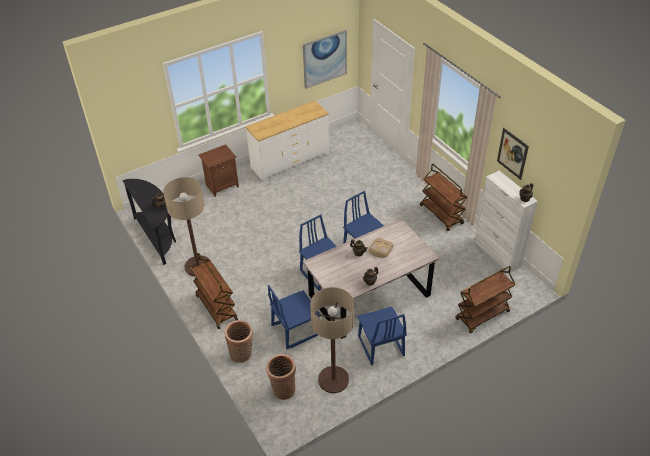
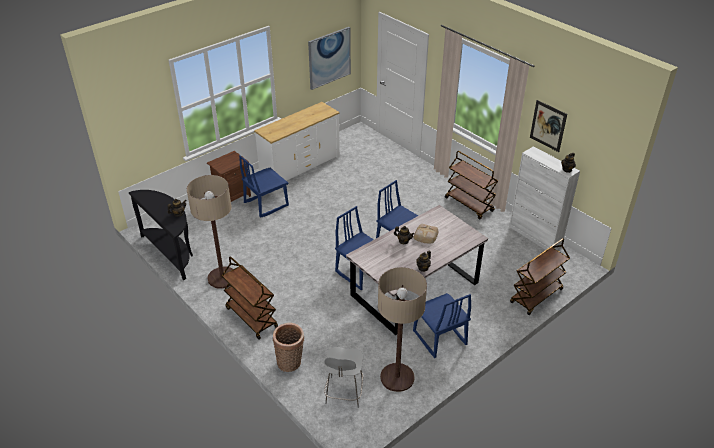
camera: 10 degrees left, 5 degrees down
(283, 388) = (344, 393): basket -> grey stool
(295, 329) = (343, 331): blue chair -> blue chair (266, 204)

